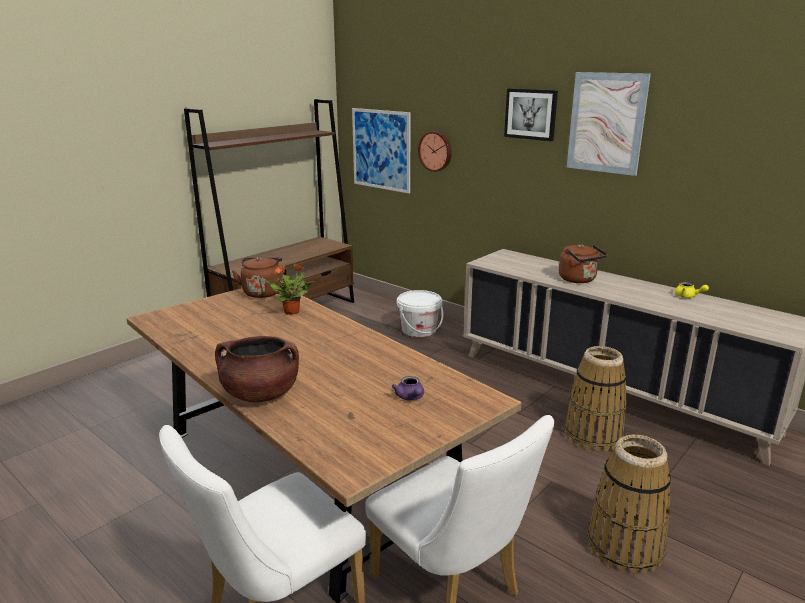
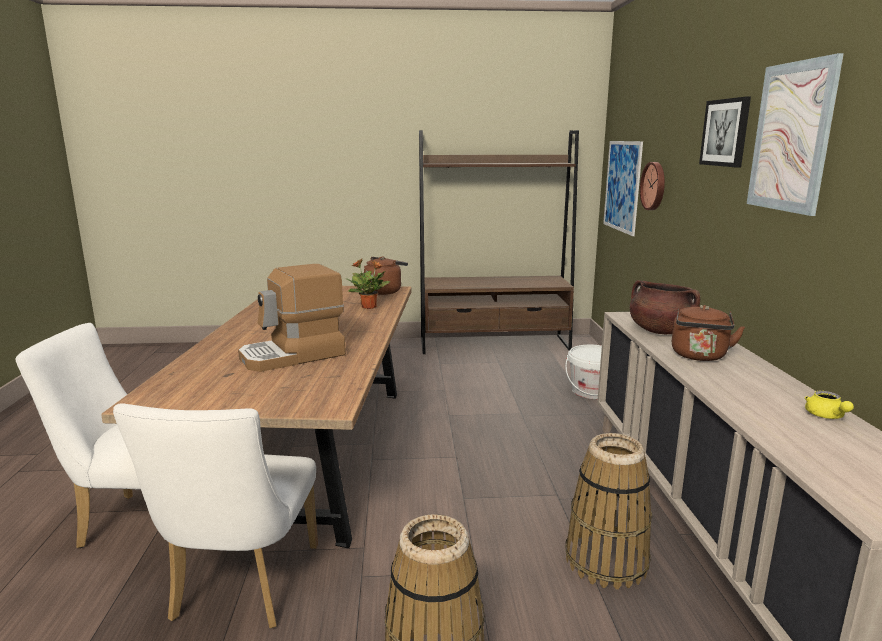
camera: 45 degrees right, 5 degrees down
(260, 394) = (222, 343): brown cooking pot -> brown cooking pot (660, 331)
(355, 377) = (293, 356): none -> coffee machine
(410, 397) = (288, 381): purple teapot -> none

